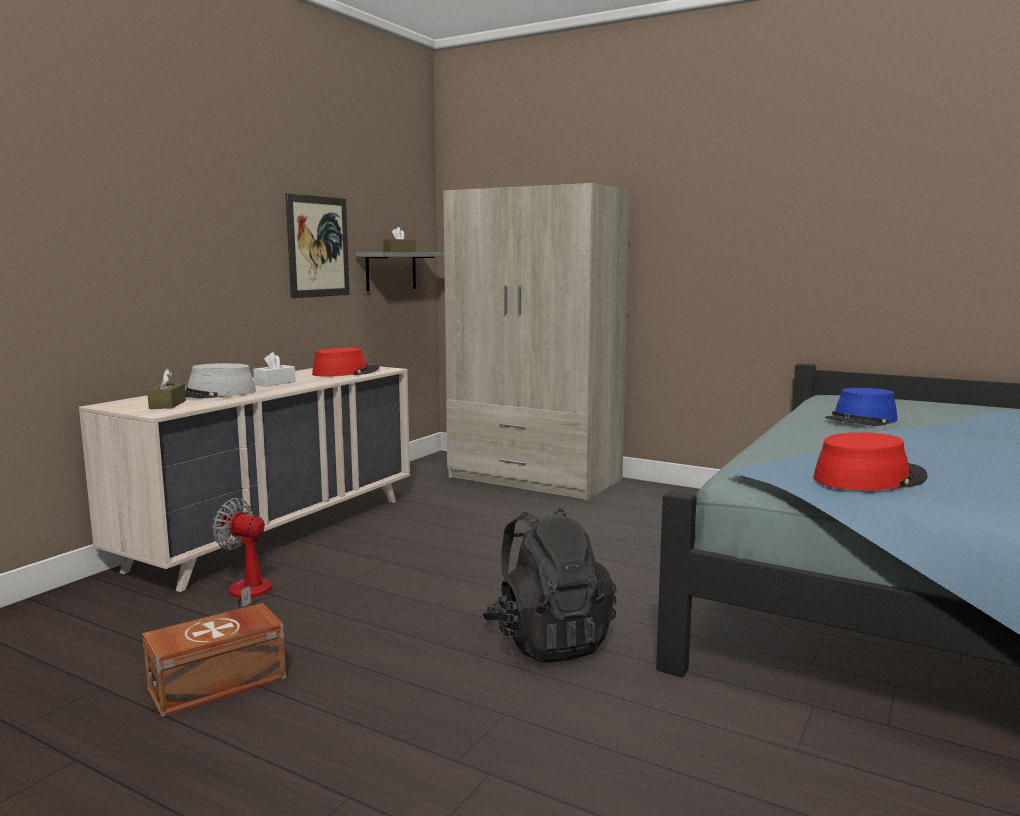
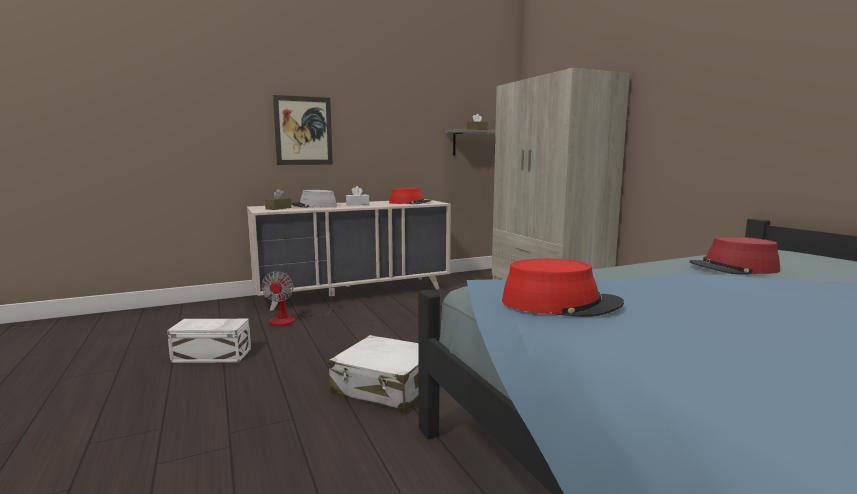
camera: 35 degrees right, 0 degrees up
(220, 683) = (212, 356): brown storage box -> white storage box
(249, 596) = (291, 320): fan -> fan turned 150 degrees counterclockwise
(318, 246) = (414, 126): picture -> picture (303, 130)
(548, 641) = (387, 387): black backpack -> white suitcase
(861, 420) = (733, 268): blue hat -> red hat

